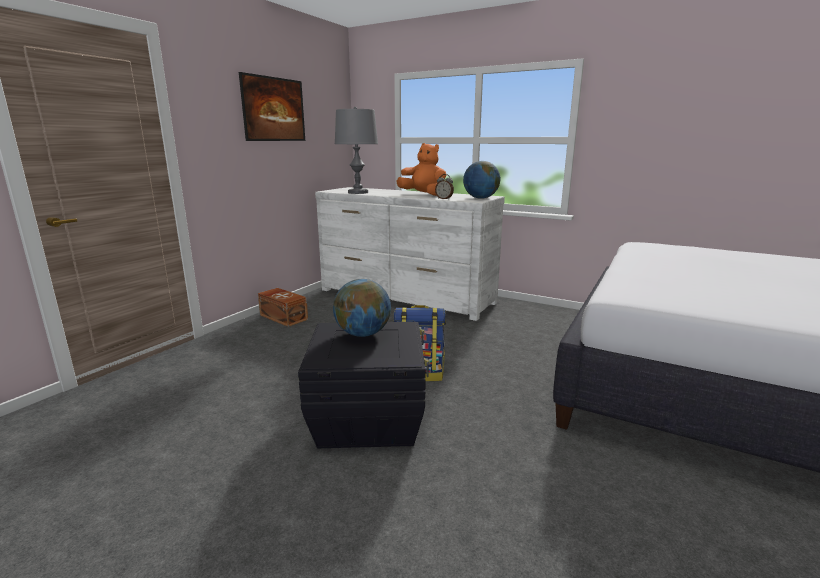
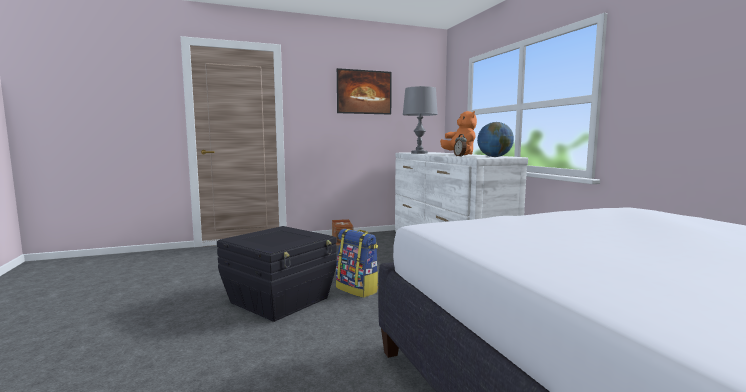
camera: 40 degrees right, 10 degrees down
(363, 334) = (286, 234): globe -> none

